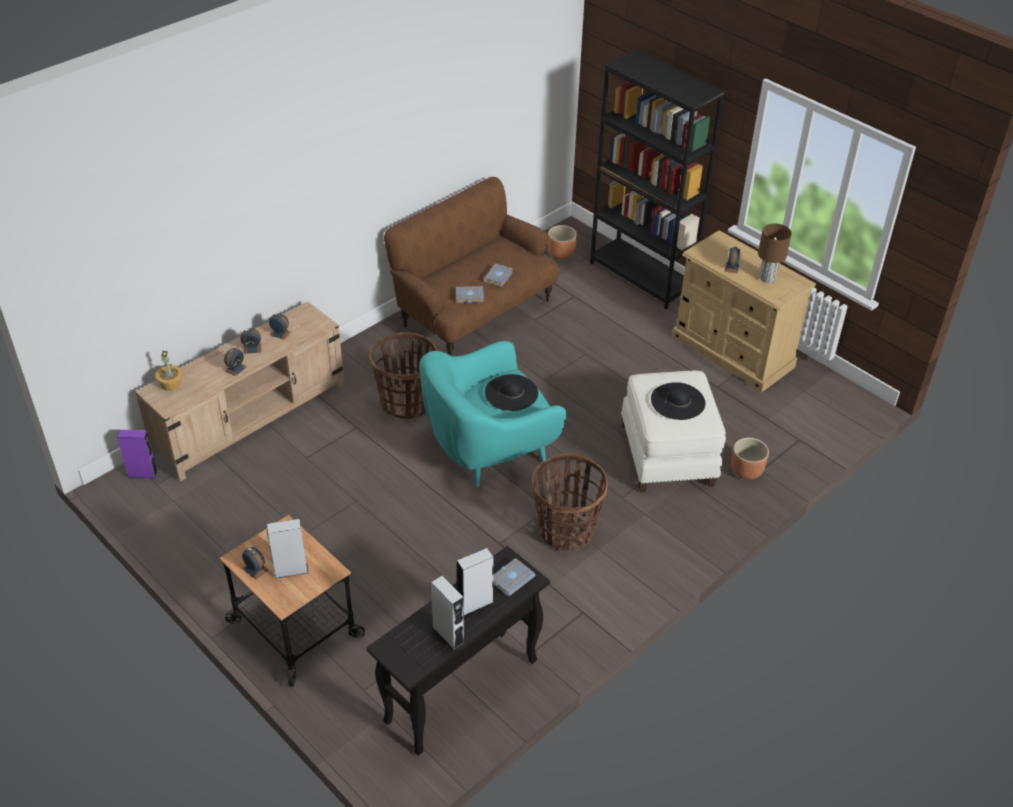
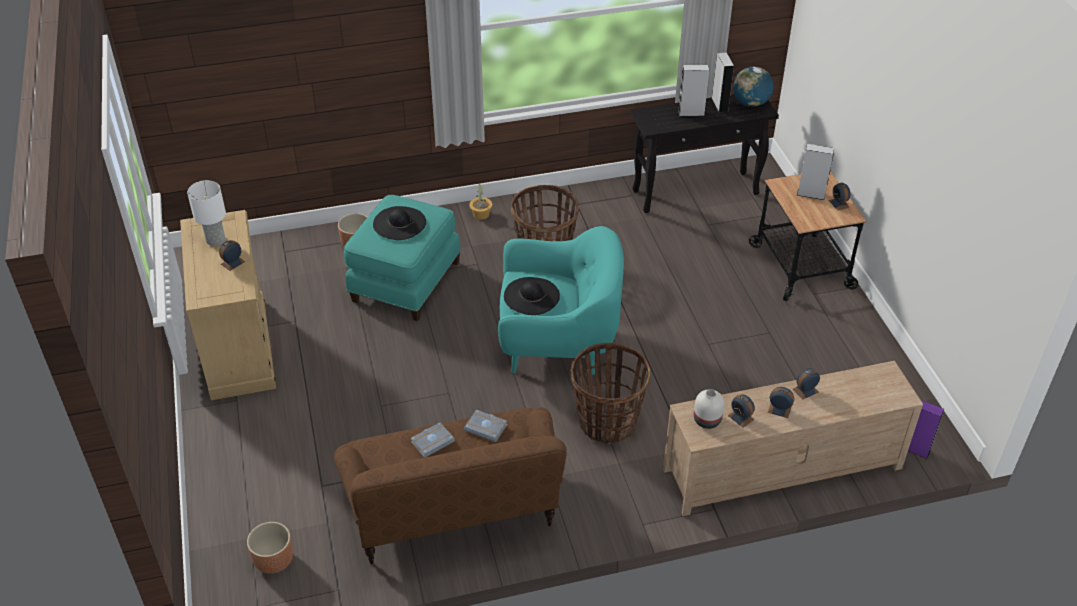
camera: 150 degrees left, 0 degrees up
(171, 384) = (881, 397): potted plant -> potted plant (481, 214)
(304, 323) = (707, 420): none -> white vase
(410, 654) = (750, 103): none -> globe
(511, 578) = (656, 117): grey book -> none
(641, 277) = (220, 480): black bookcase -> none
(669, 454) = (404, 281): white ottoman -> turquoise ottoman
(767, 278) = (216, 239): brown table lamp -> white table lamp

